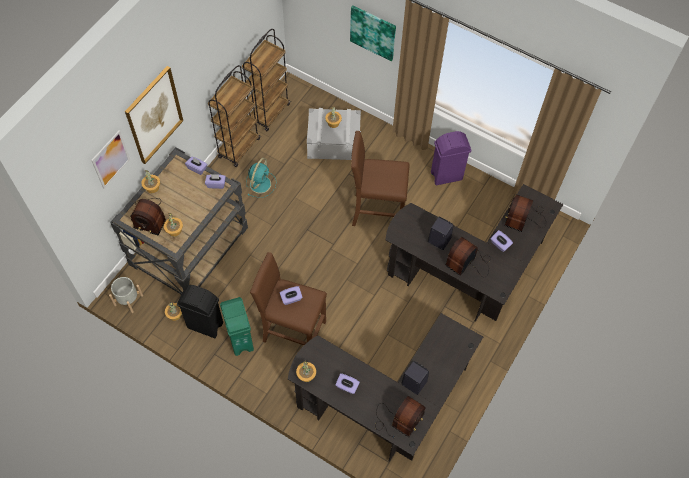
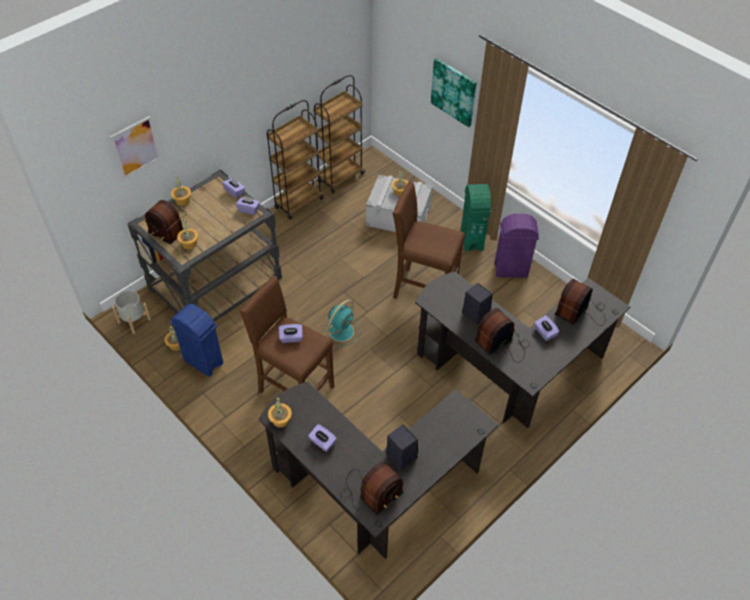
camera: 15 degrees right, 10 degrees down
(154, 115) = (197, 119): picture -> none
(205, 325) = (203, 361): black trash can -> blue trash can
(240, 339) = (236, 384): green trash can -> green trash can (472, 239)
(260, 183) = (309, 239): turquoise fan -> turquoise fan (342, 330)

